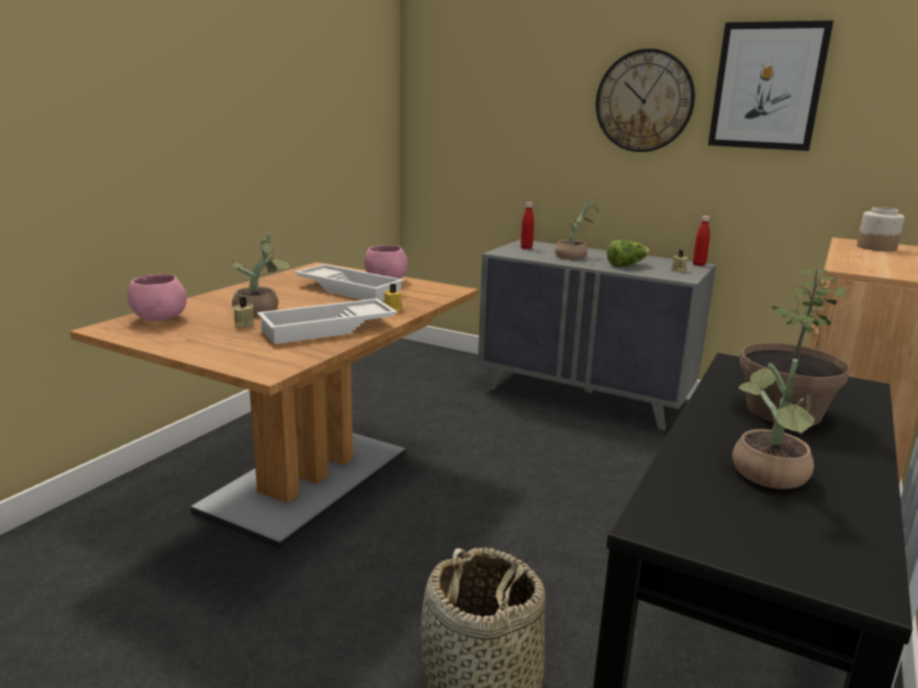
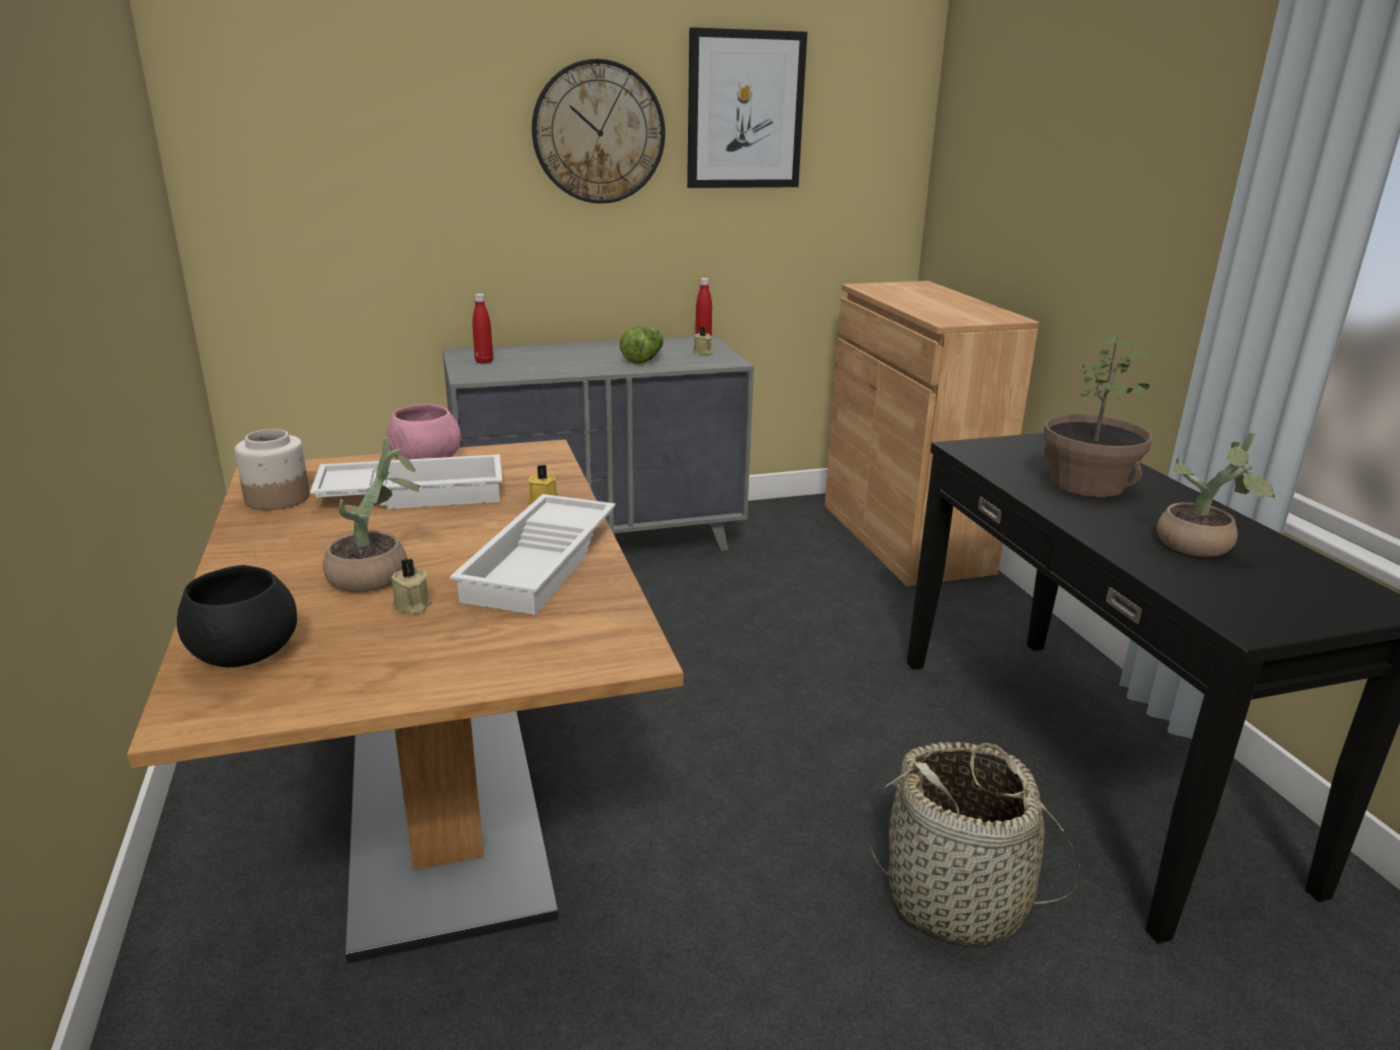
camera: 45 degrees left, 5 degrees up
(159, 318) = (244, 655): pink bowl -> black bowl
(574, 256) = (565, 360): potted plant -> none
(876, 248) = (901, 290): jar -> jar (277, 498)

